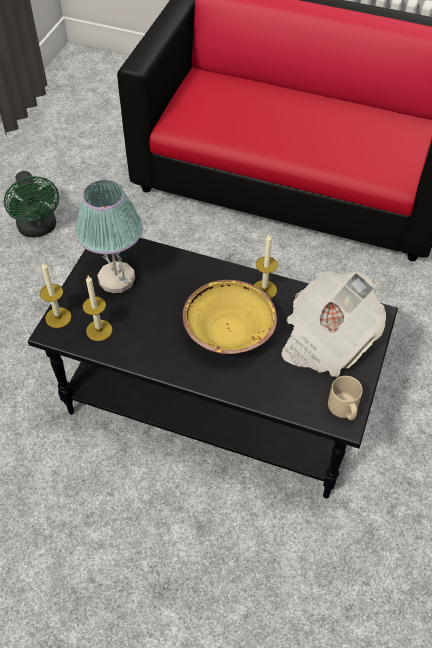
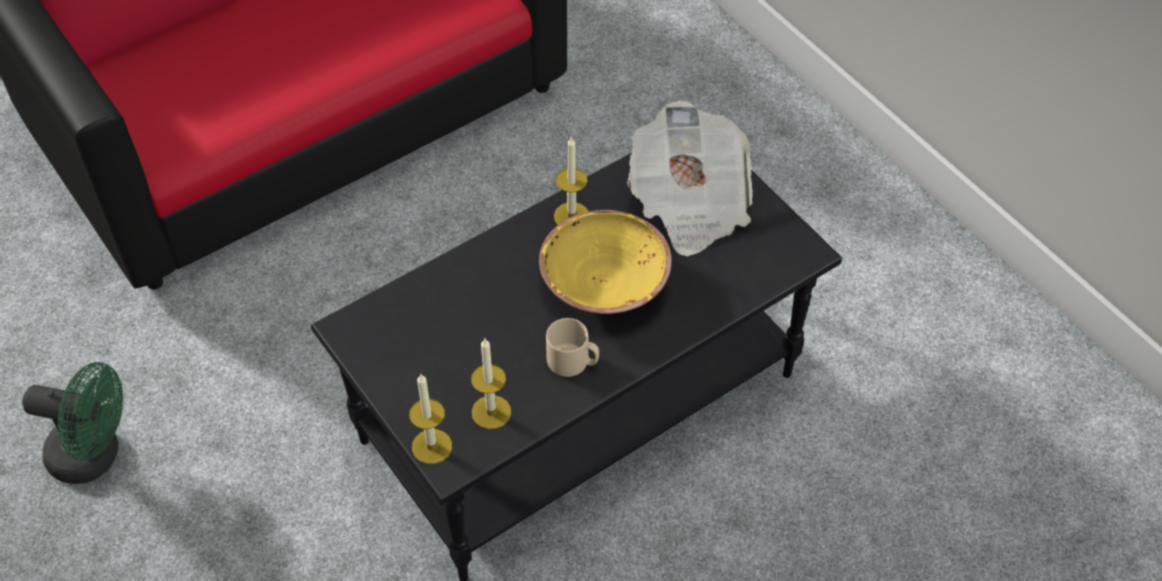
camera: 55 degrees left, 0 degrees up
(116, 278) = (421, 352): table lamp -> none
(344, 409) = (790, 243): beige mug -> beige mug (573, 362)

